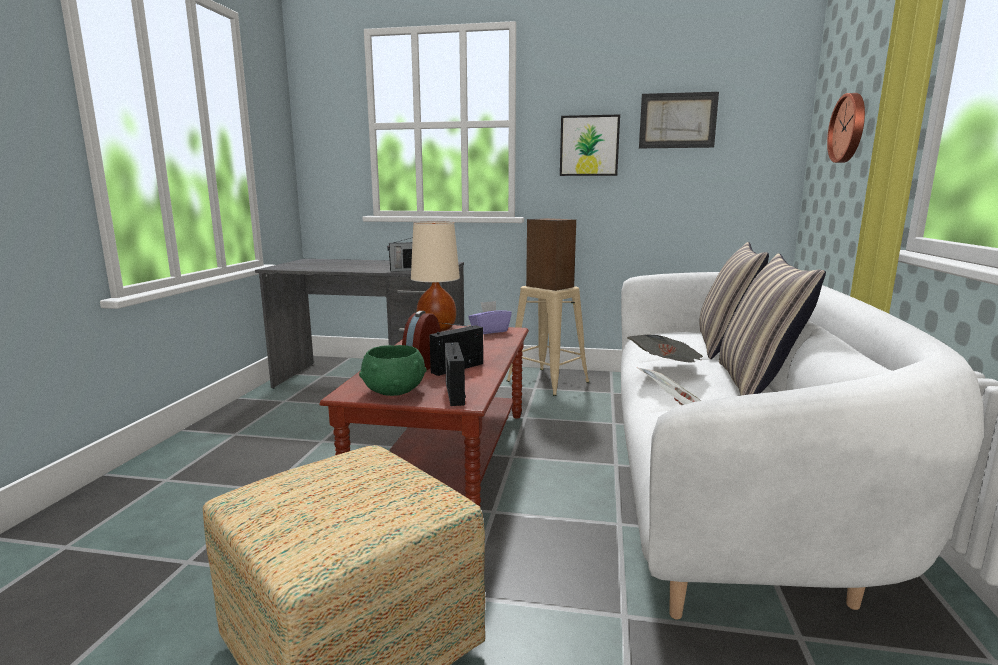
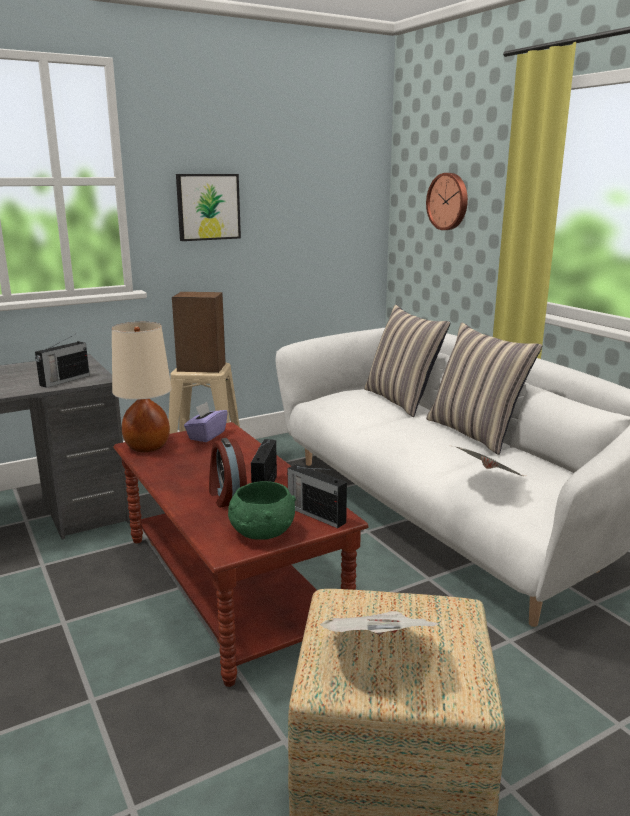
camera: 40 degrees left, 5 degrees up
(665, 369) = (401, 436): newspaper -> newspaper (378, 649)
(677, 120) = (288, 180): picture -> none

